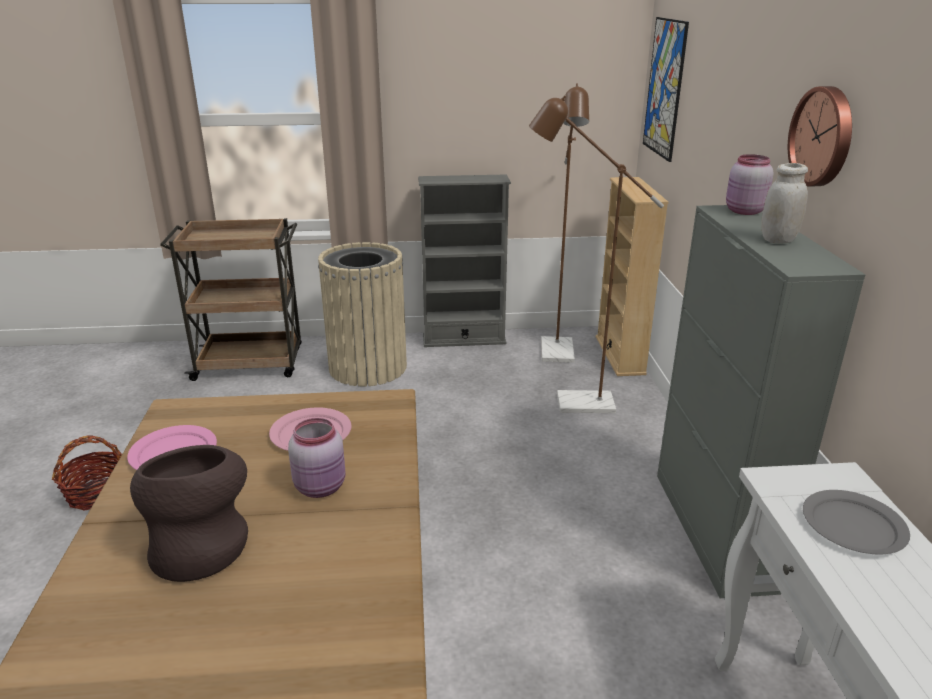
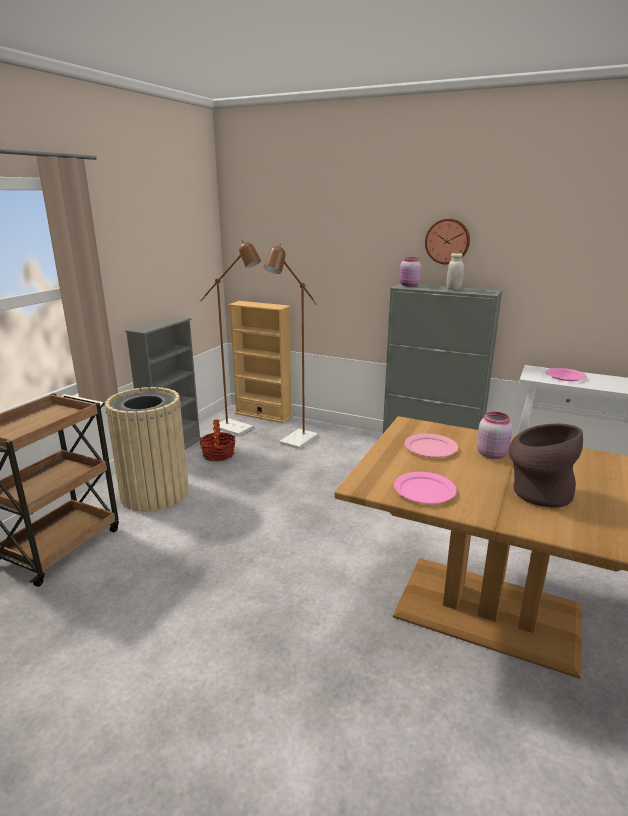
camera: 60 degrees left, 5 degrees down
(97, 493) = (172, 681): basket -> basket (218, 454)
(664, 88) = (257, 241): picture -> none
(852, 525) = (565, 376): grey plate -> pink plate

